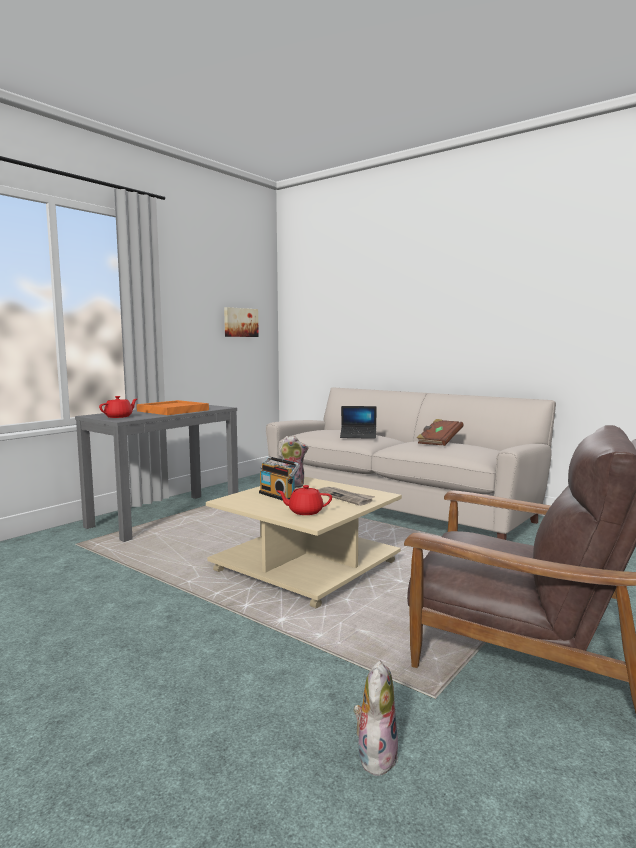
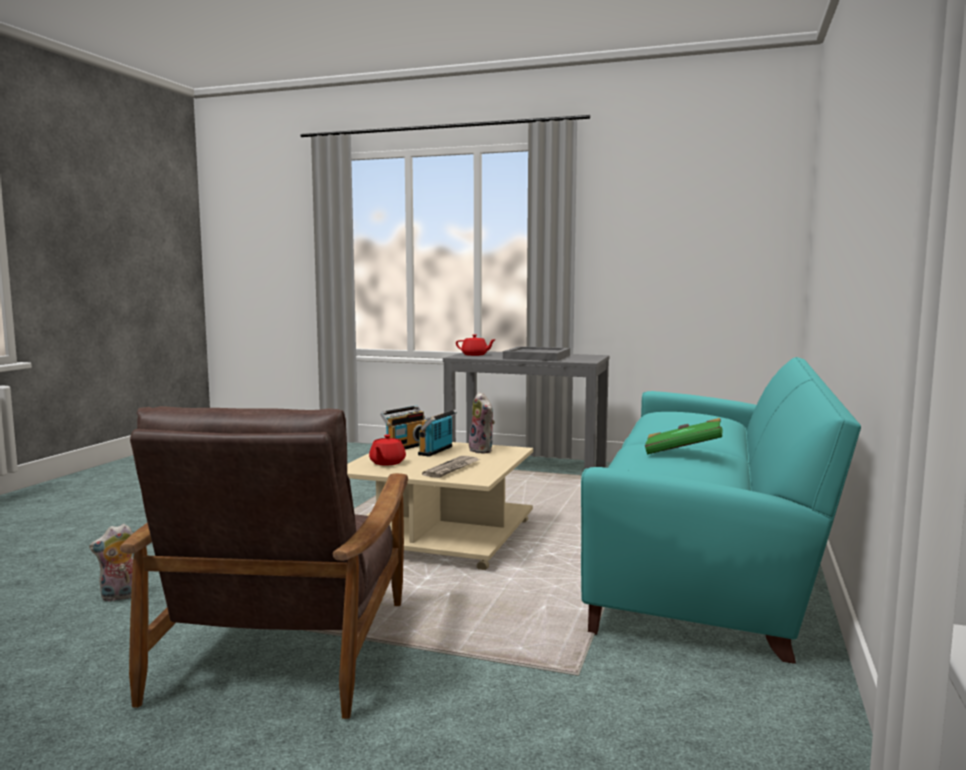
camera: 70 degrees right, 0 degrees up
(172, 410) = (536, 357): orange tray -> grey tray
(240, 322) = (722, 254): picture -> none
(247, 502) = (405, 446): none -> radio
(305, 512) = (387, 463): red teapot -> red teapot turned 150 degrees counterclockwise
(358, 436) = (666, 425): laptop -> none
(375, 754) = (120, 597): plush toy -> plush toy turned 150 degrees clockwise
(401, 508) = (710, 557): beige sofa -> turquoise sofa
(439, 442) = (683, 452): brown book -> green book

